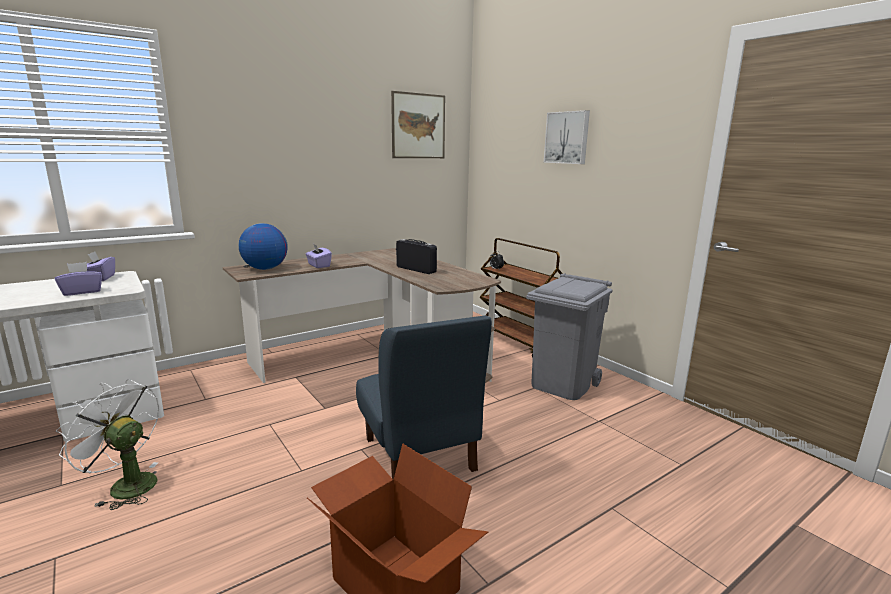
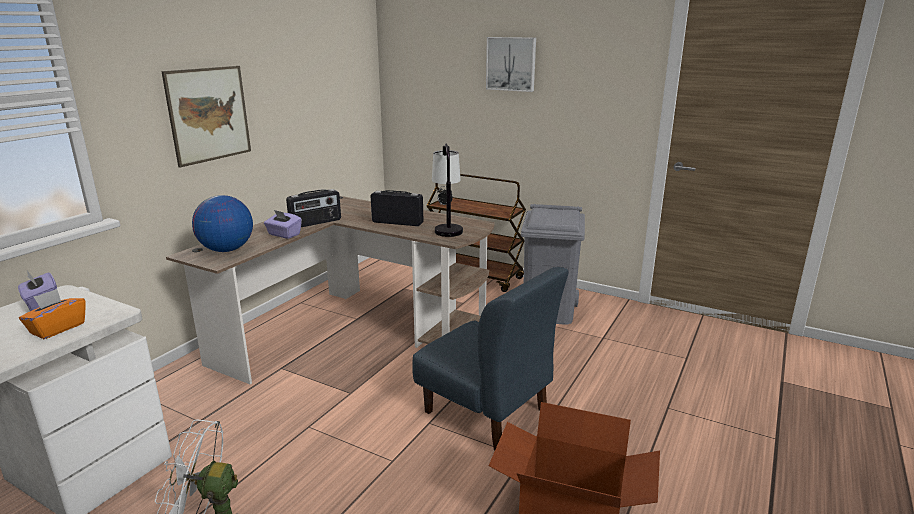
camera: 25 degrees left, 5 degrees up
(82, 292) = (57, 328): purple tissue box -> orange tissue box
(353, 261) = (315, 223): none -> radio
(418, 126) = (333, 50): picture -> picture (209, 114)
(451, 278) = (447, 227): none -> table lamp

